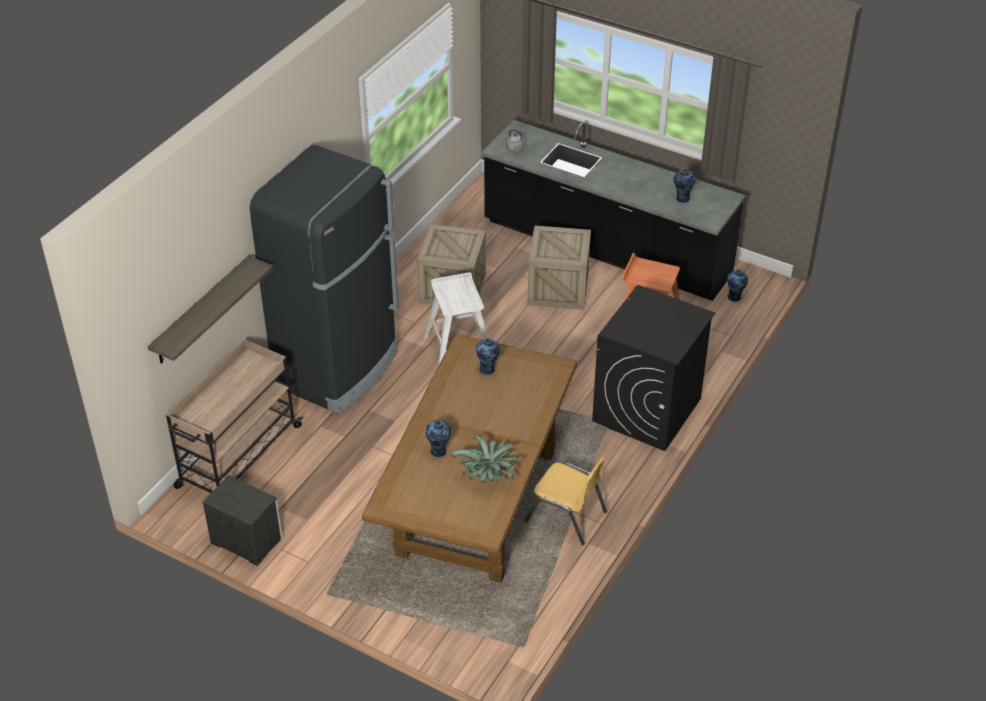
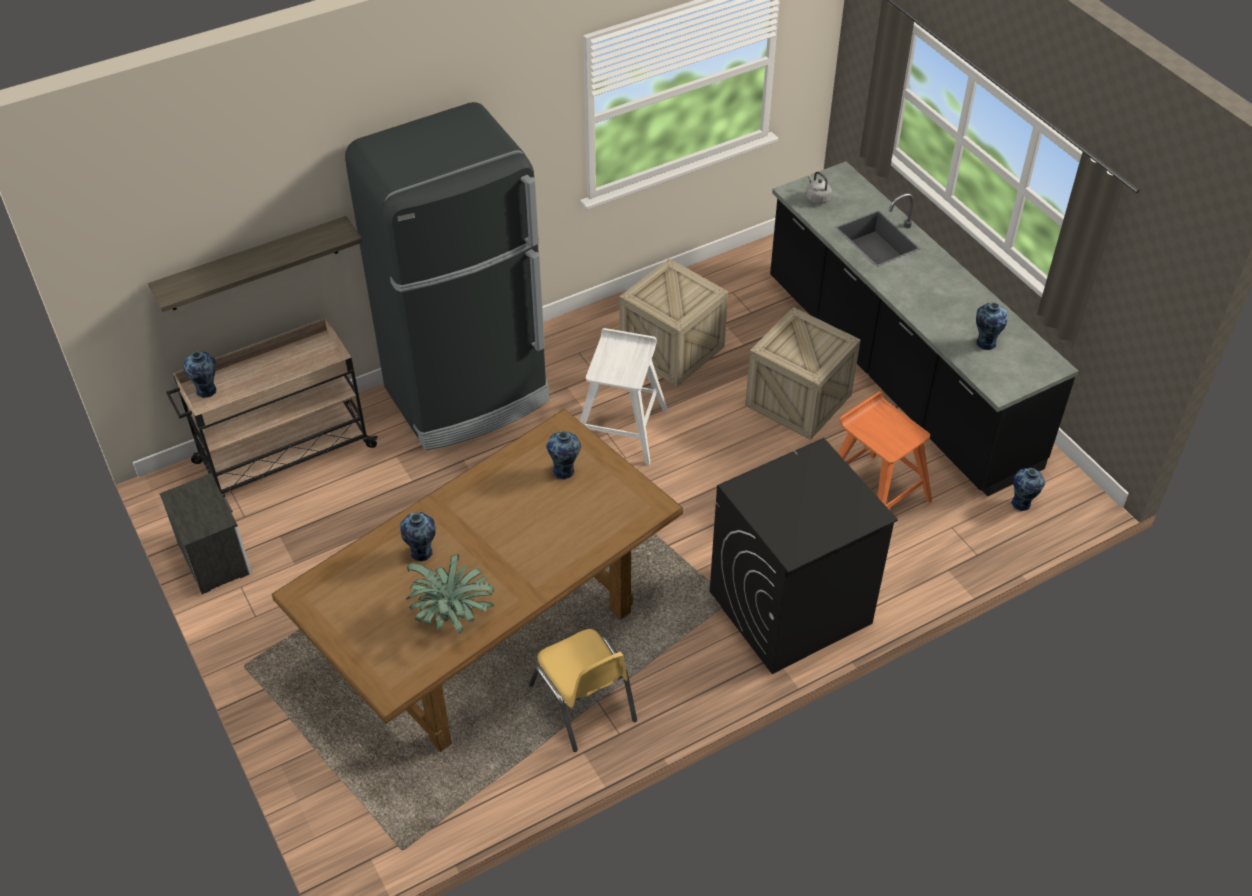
camera: 30 degrees right, 5 degrees up
(195, 418) = (207, 391): none -> vase

